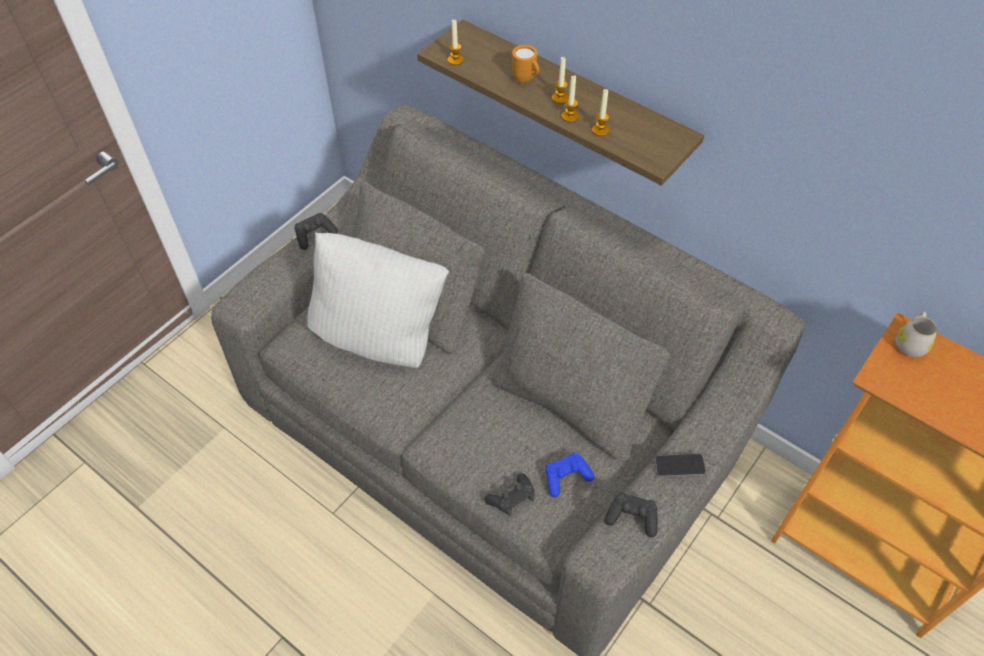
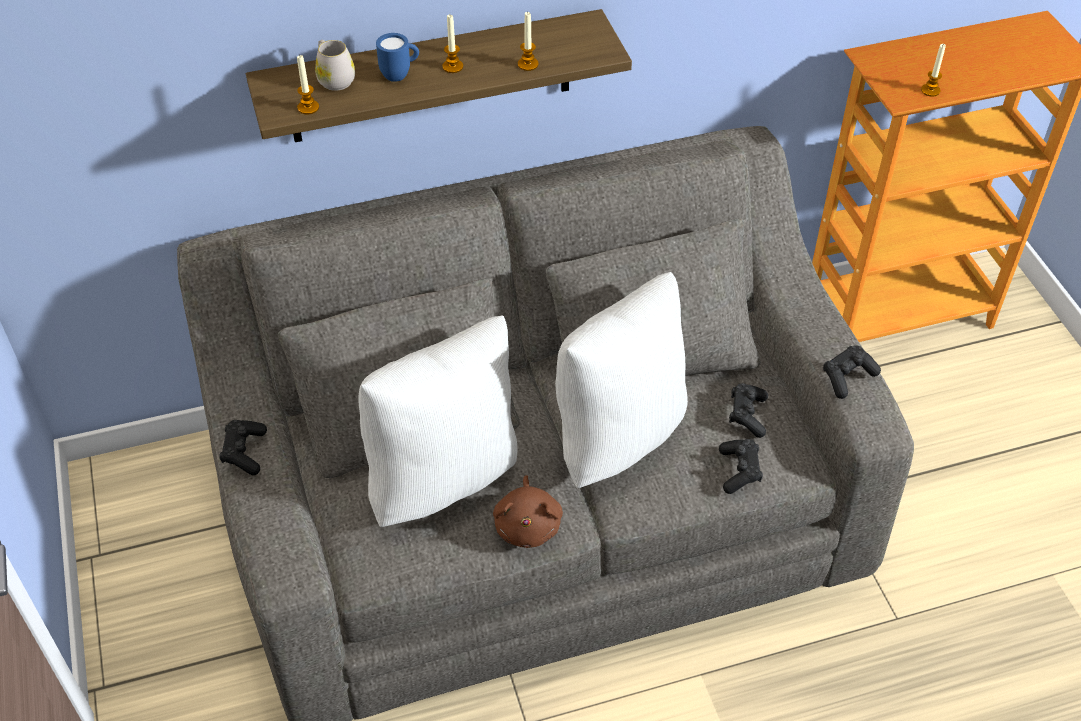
camera: 55 degrees left, 5 degrees down
(376, 403) = (528, 525): none -> brown plush toy
(486, 411) = (618, 435): none -> white pillow
(526, 80) = (400, 75): orange mug -> blue mug
(566, 477) = (747, 415): blue game controller -> black game controller
(570, 116) = (486, 73): candle -> candle (930, 90)
(679, 466) = (812, 317): phone -> none
(910, 343) = (880, 61): white mug -> white mug (334, 79)

